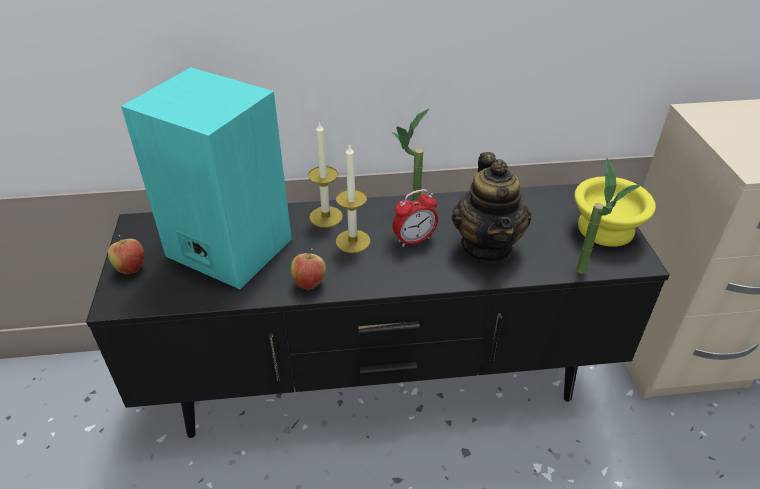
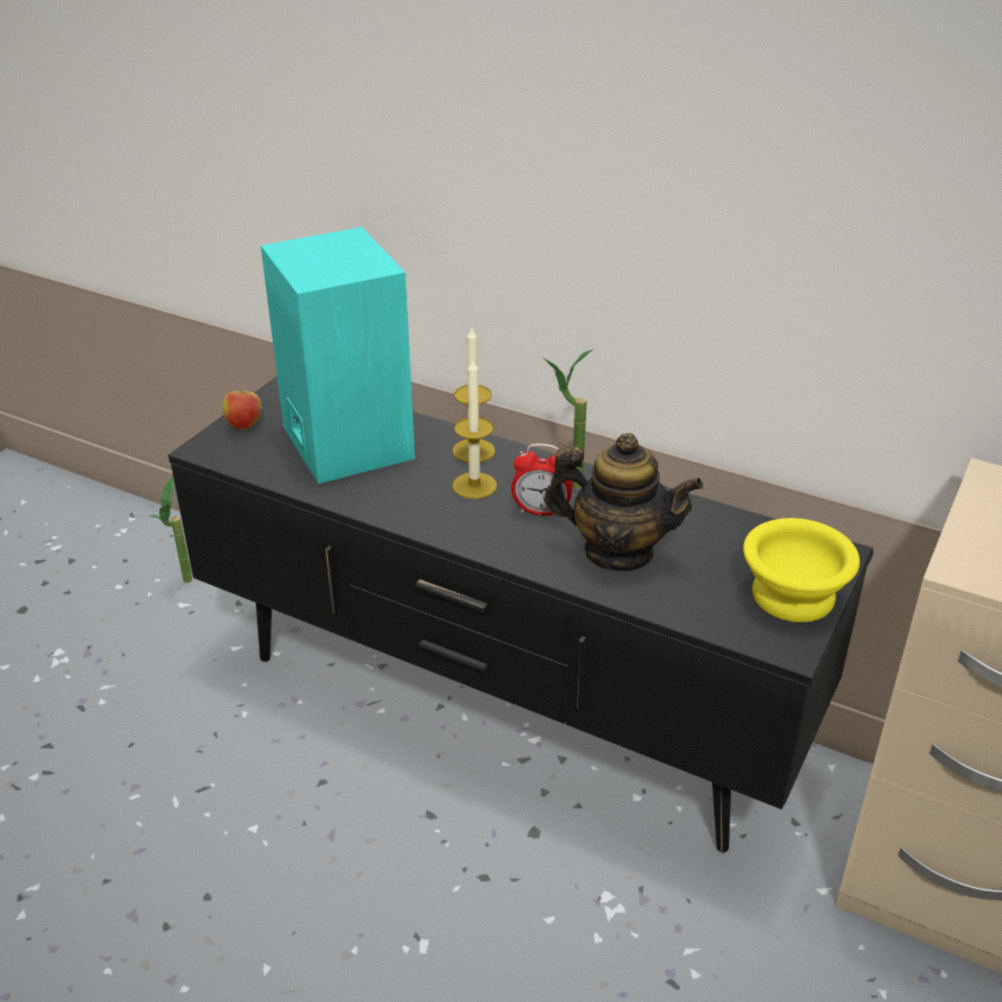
camera: 35 degrees right, 5 degrees down
(309, 283) = (387, 506): apple -> none
(487, 246) = (618, 551): teapot -> teapot turned 105 degrees counterclockwise
(587, 276) = (700, 632): potted plant -> potted plant (185, 586)

